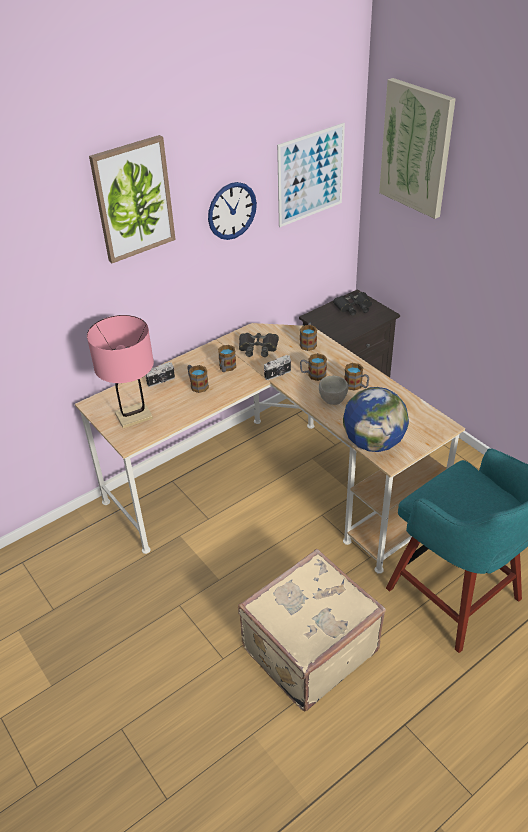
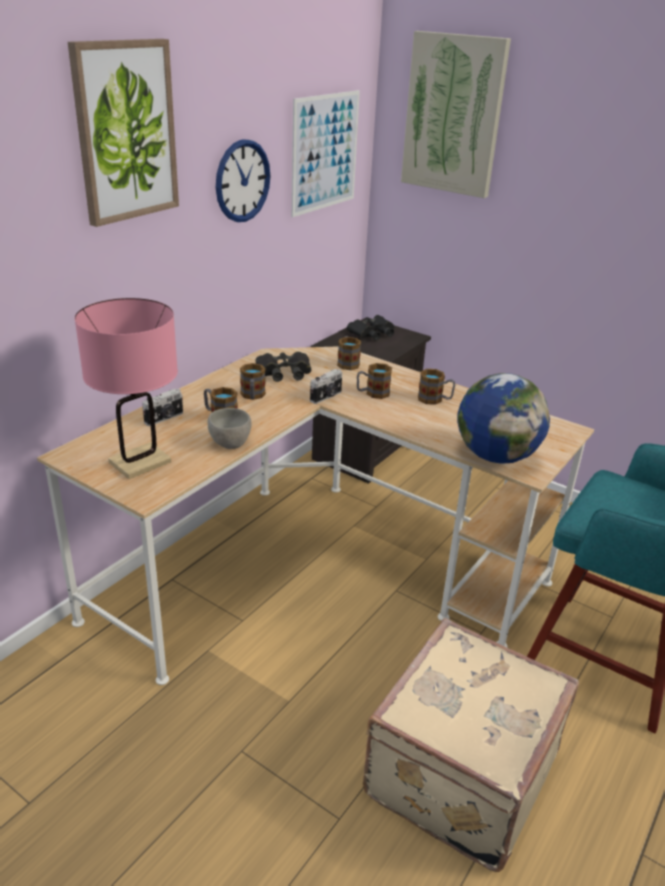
camera: 20 degrees left, 10 degrees down
(332, 399) = (413, 416): grey bowl -> grey bowl (229, 443)

